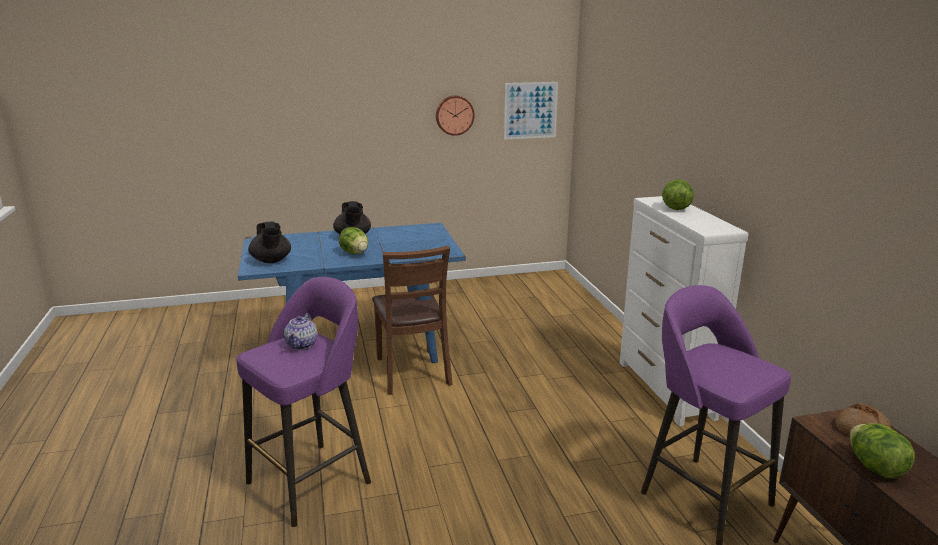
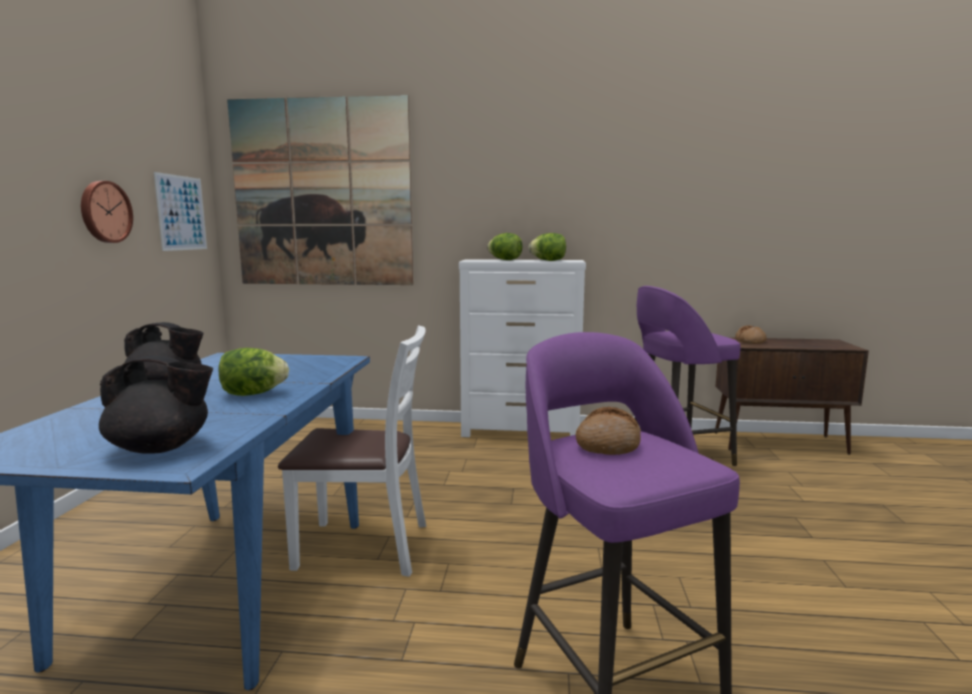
camera: 70 degrees left, 10 degrees down
(302, 344) = (607, 444): teapot -> bread
(412, 372) = (364, 547): brown chair -> white chair
(614, 104) = (322, 193): none -> picture
(875, 467) = (796, 346): lettuce -> lettuce (548, 260)

